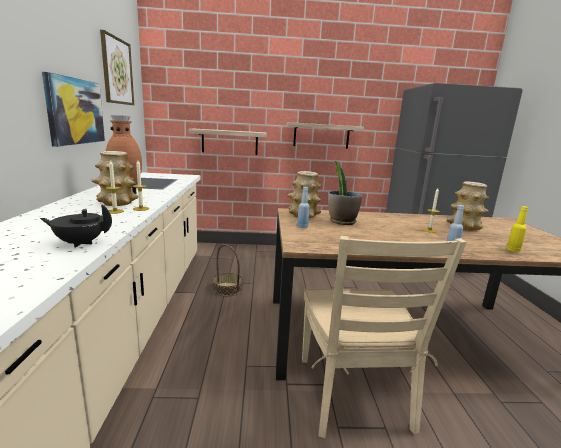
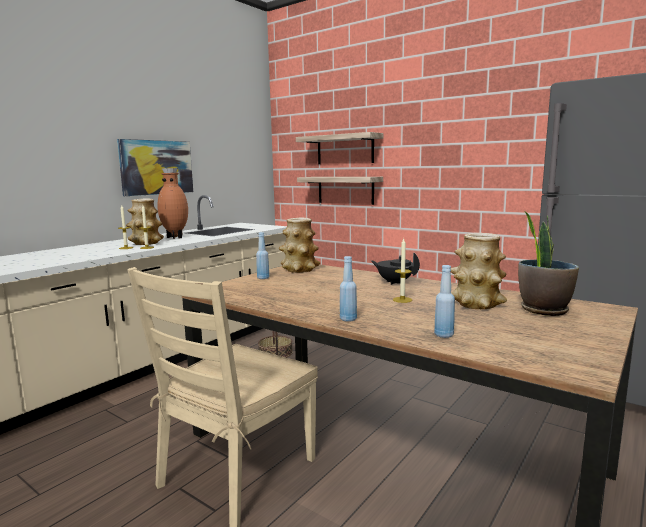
camera: 40 degrees right, 5 degrees down
(80, 243) = (49, 262): black teapot -> black teapot (394, 282)
(117, 71) = (224, 127): picture -> none
(321, 135) = (450, 177): shelf -> shelf (345, 149)
(341, 222) = (320, 279): potted plant -> potted plant (543, 310)
(513, 250) = (443, 335): yellow bottle -> blue bottle

